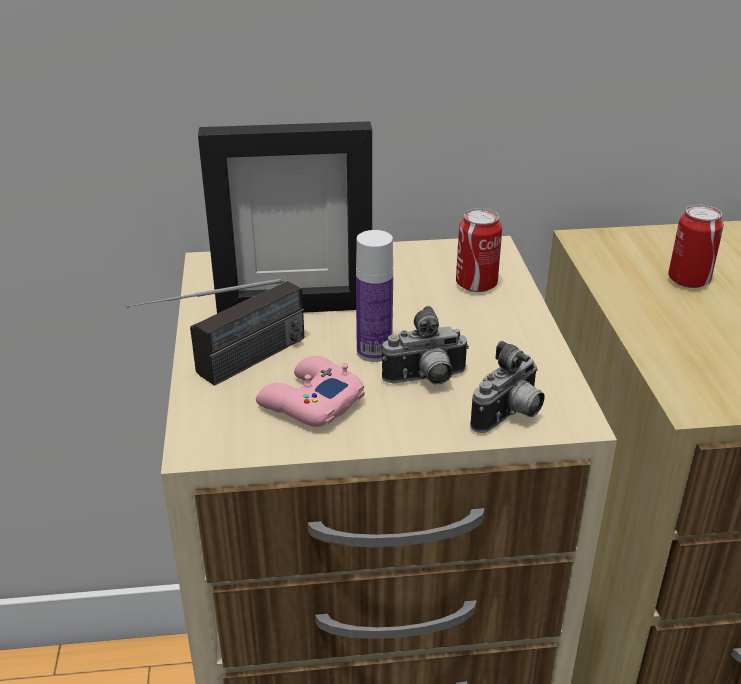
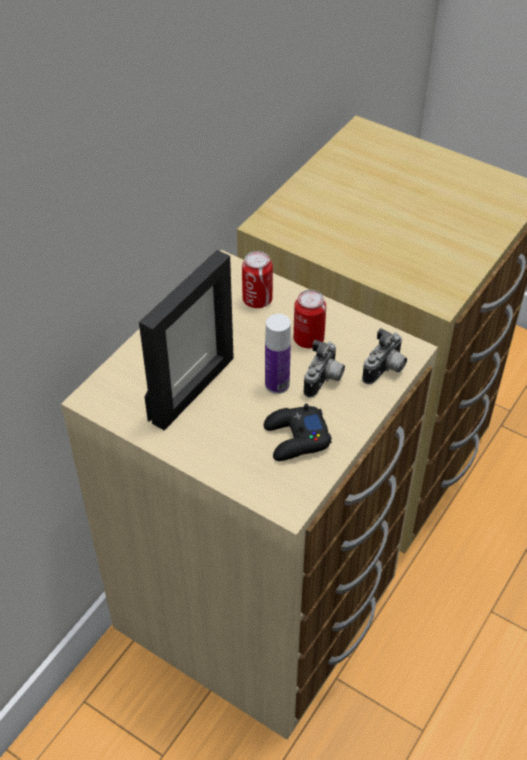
camera: 50 degrees left, 15 degrees up
(228, 370) = (228, 456): radio -> none
(309, 402) = (296, 439): pink game controller -> black game controller
(510, 416) = (386, 370): camera -> camera turned 45 degrees clockwise
(688, 280) = (345, 221): can -> can (308, 339)

